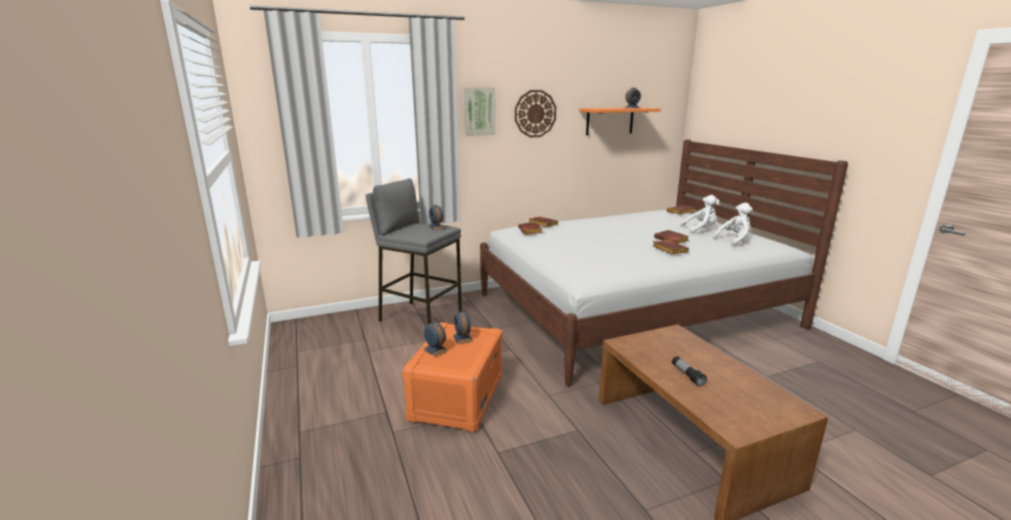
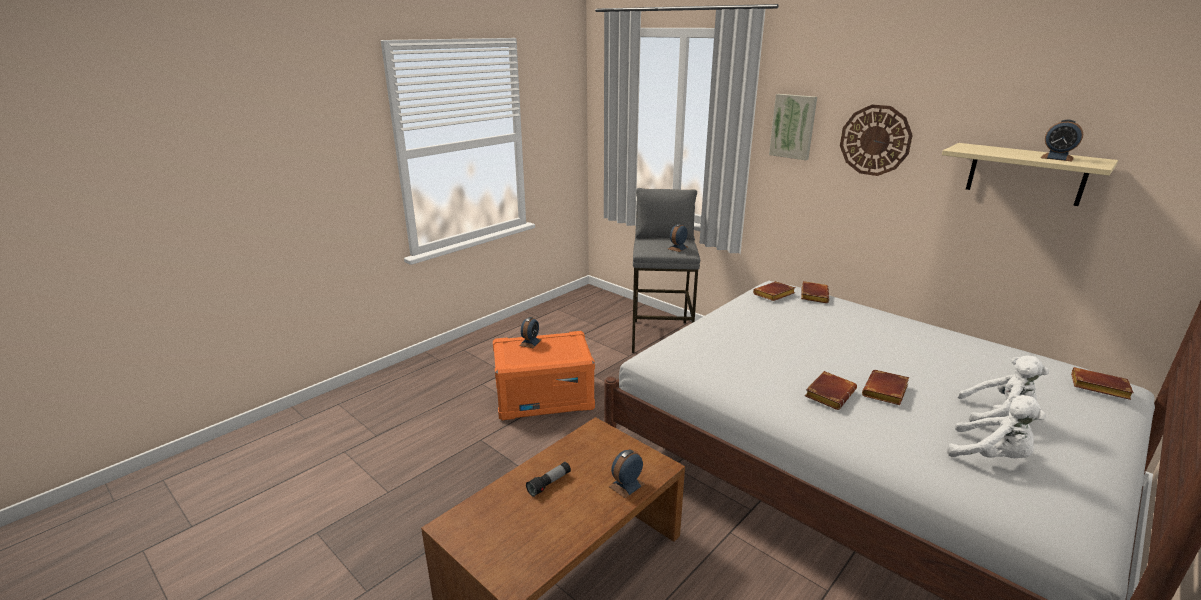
camera: 65 degrees right, 5 degrees up
(462, 338) = (560, 348): alarm clock -> alarm clock (626, 485)
(609, 121) = (1026, 174): orange shelf -> beige shelf
(700, 230) = (998, 415): white plush toy -> white plush toy turned 45 degrees counterclockwise

